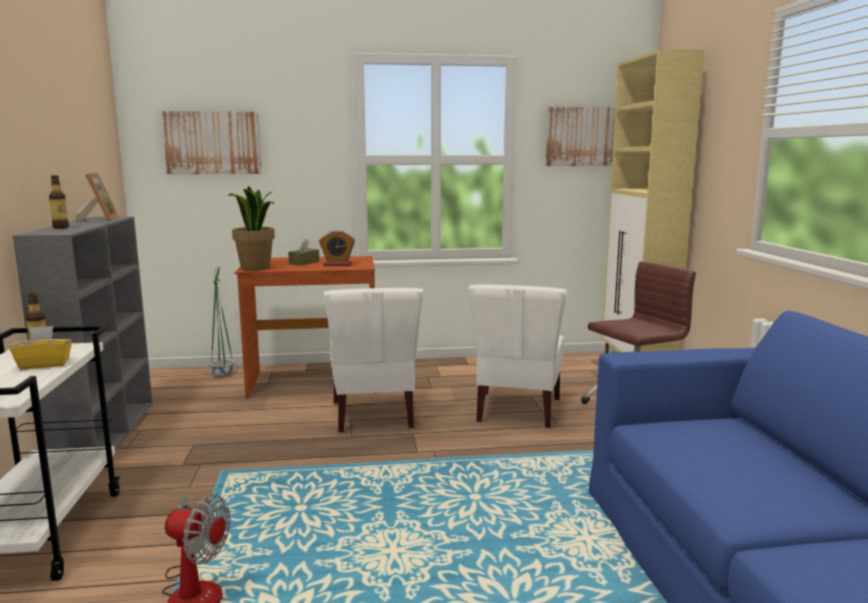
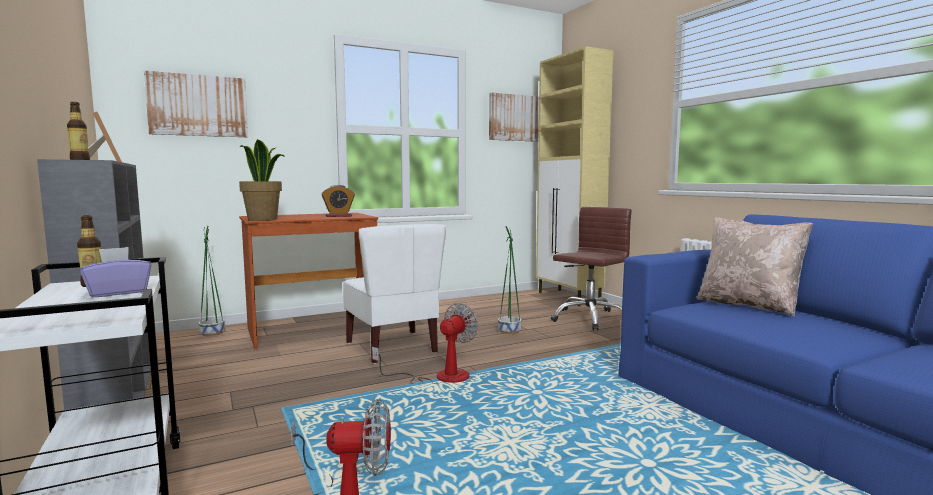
camera: 20 degrees left, 5 degrees down
(44, 364) = (118, 292): yellow tissue box -> purple tissue box
(304, 263) = (304, 216): brown tissue box -> none
(391, 460) = (440, 377): none -> fan
(517, 411) = (509, 331): white chair -> green planter
(740, 436) = (749, 305): none -> beige pillow

